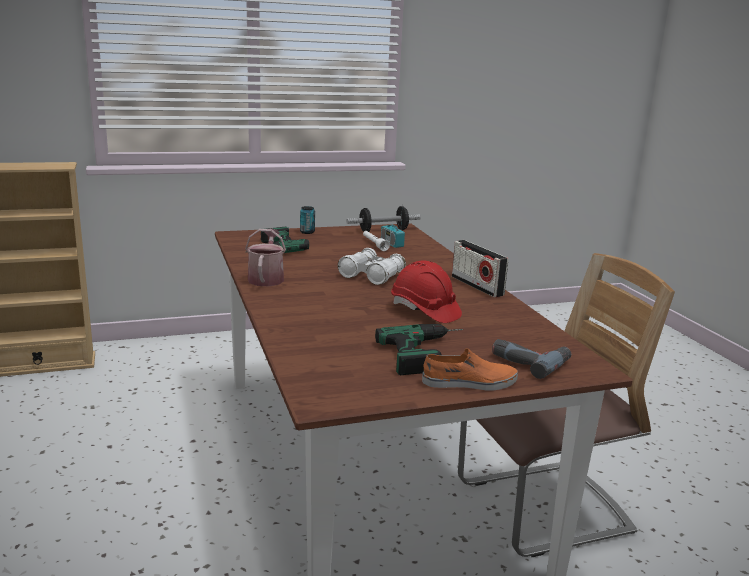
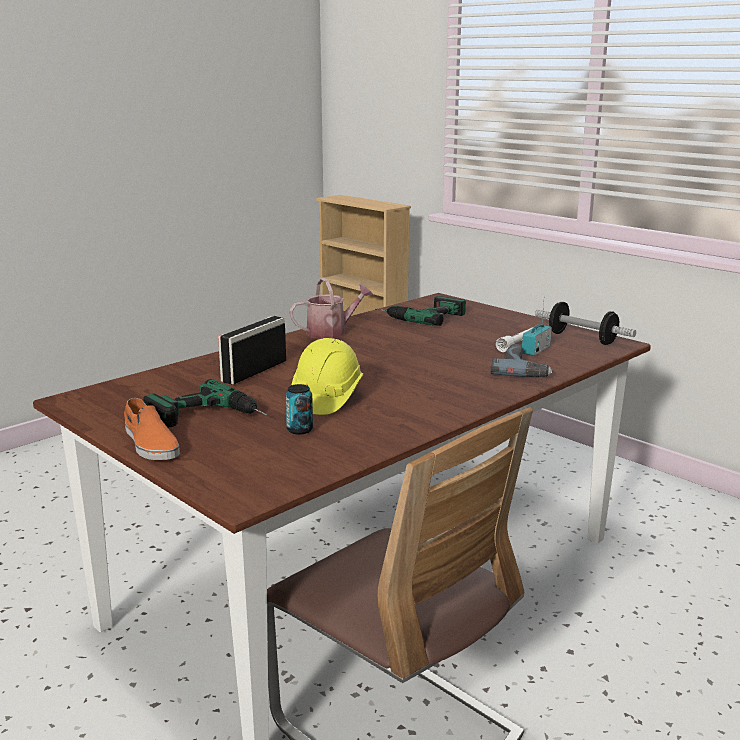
camera: 65 degrees right, 0 degrees up
(307, 232) = (503, 316): can -> can (299, 430)
(371, 276) = (403, 362): white binoculars -> none
(424, 311) = (326, 398): red hard hat -> yellow hard hat
(477, 286) = (450, 408): radio -> radio (254, 371)
(530, 361) = (232, 462): power drill -> power drill (523, 369)

